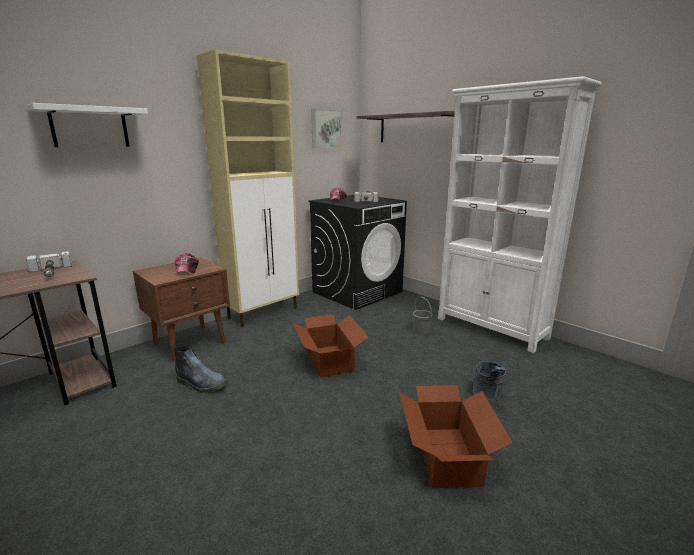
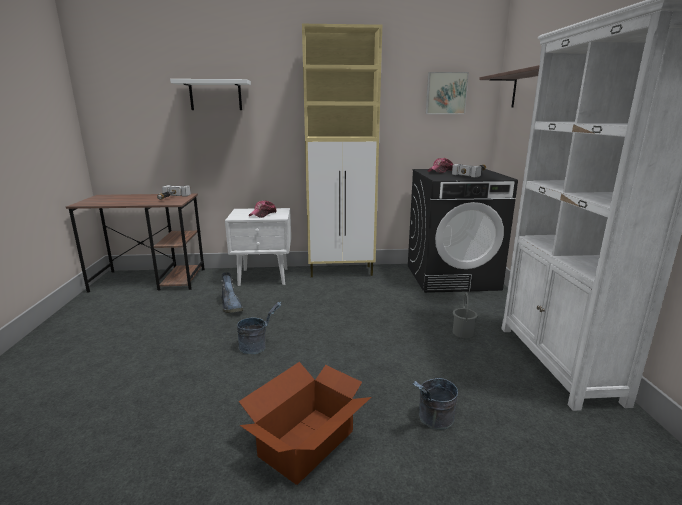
camera: 40 degrees right, 0 degrees up
(191, 342) = (264, 277): brown nightstand -> white nightstand
(292, 407) = (258, 346): none -> grey bucket
(330, 360) = (336, 325): cardboard box -> none

